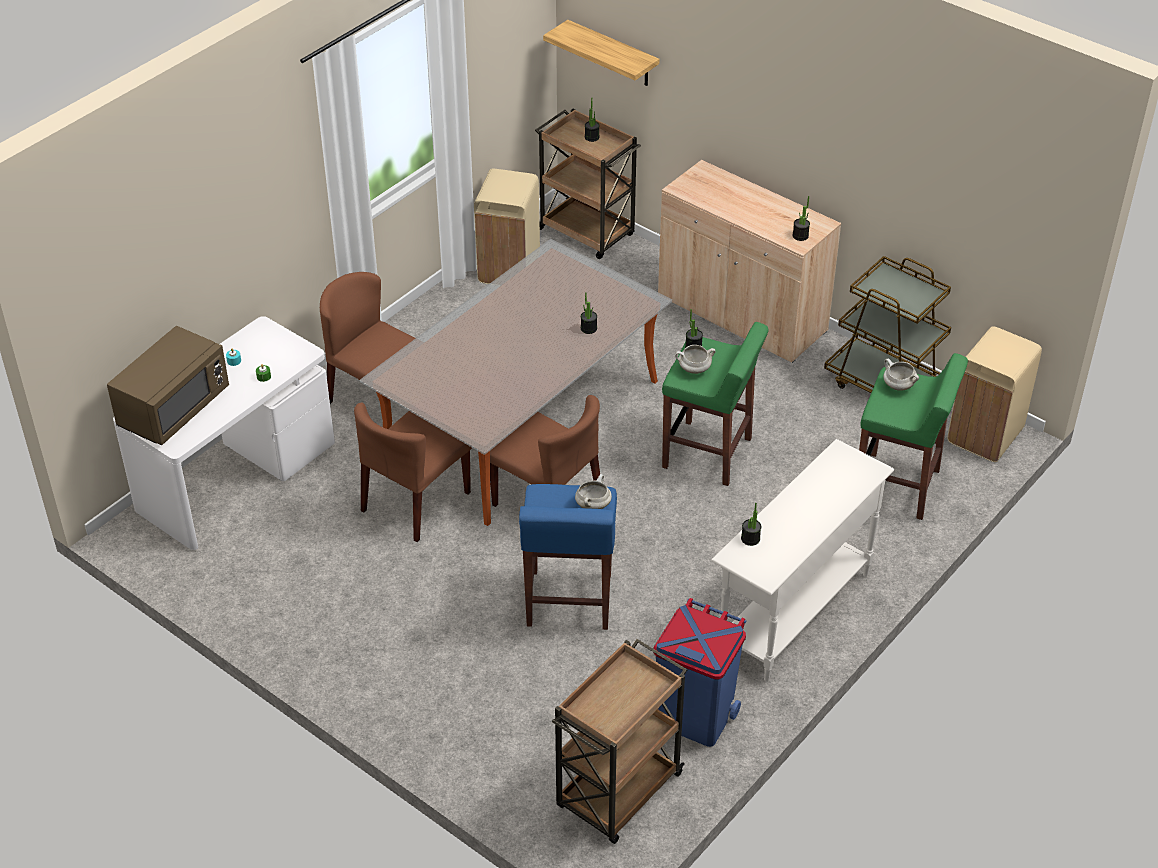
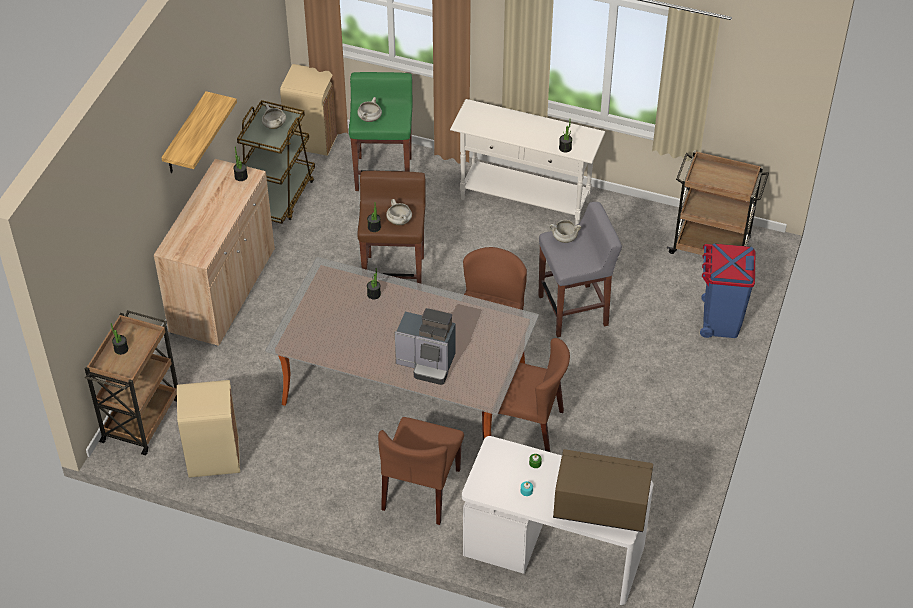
camera: 110 degrees left, 5 degrees up
(462, 345) = (427, 363): none -> coffee machine
(568, 601) = (574, 310): blue stool -> grey stool
(612, 54) = (91, 283): shelf -> shelf (185, 135)
(695, 717) = (635, 226): blue trash can -> blue trash can (720, 321)
(708, 454) = (394, 274): green stool -> brown stool
(903, 294) = (274, 125): none -> white cooking pot

